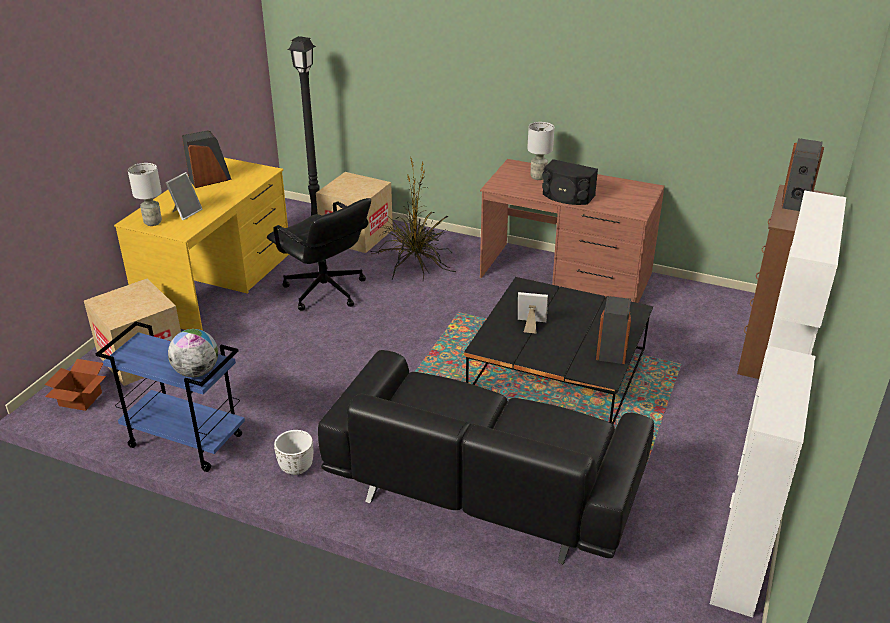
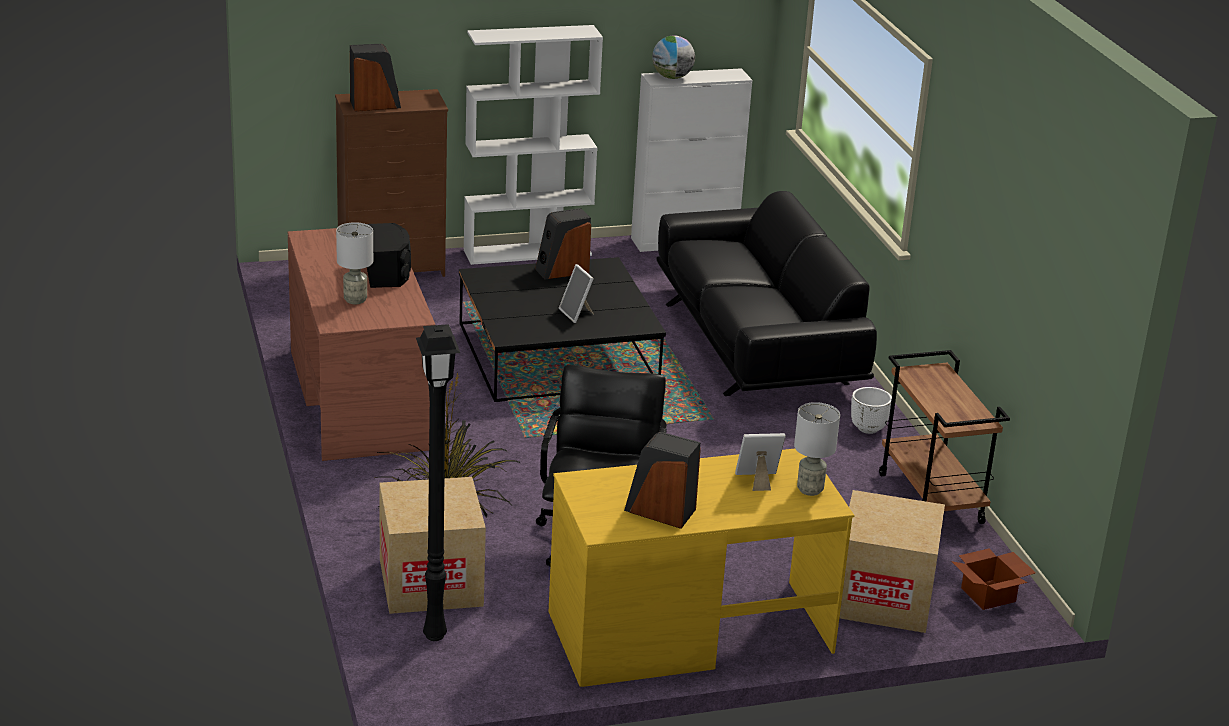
camera: 130 degrees left, 5 degrees down
(184, 441) = (932, 499): blue cart -> brown cart
(196, 372) = (935, 375): globe -> globe (672, 77)

